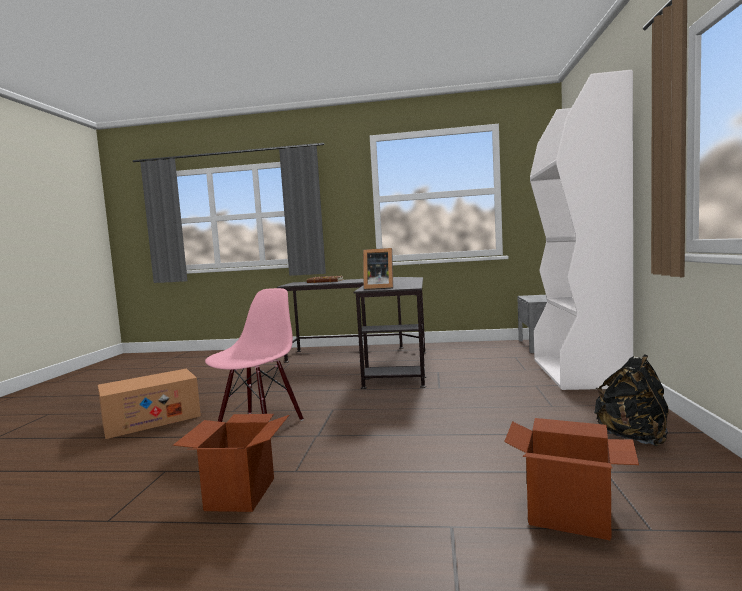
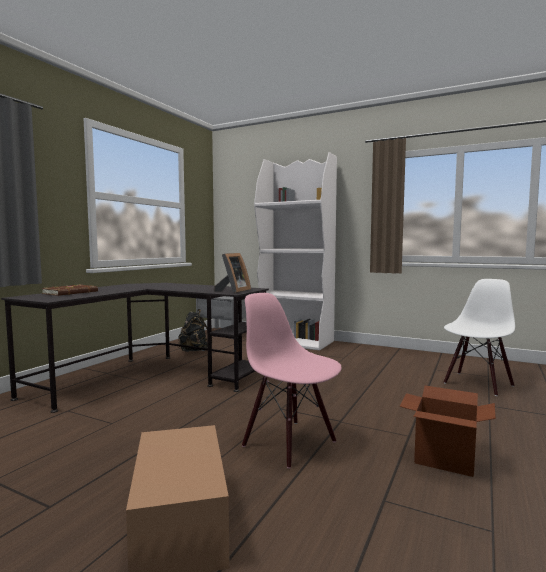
camera: 70 degrees left, 0 degrees up
(569, 515) = (477, 384): cardboard box -> white chair
(633, 437) = (399, 357): black backpack -> black backpack (194, 351)

